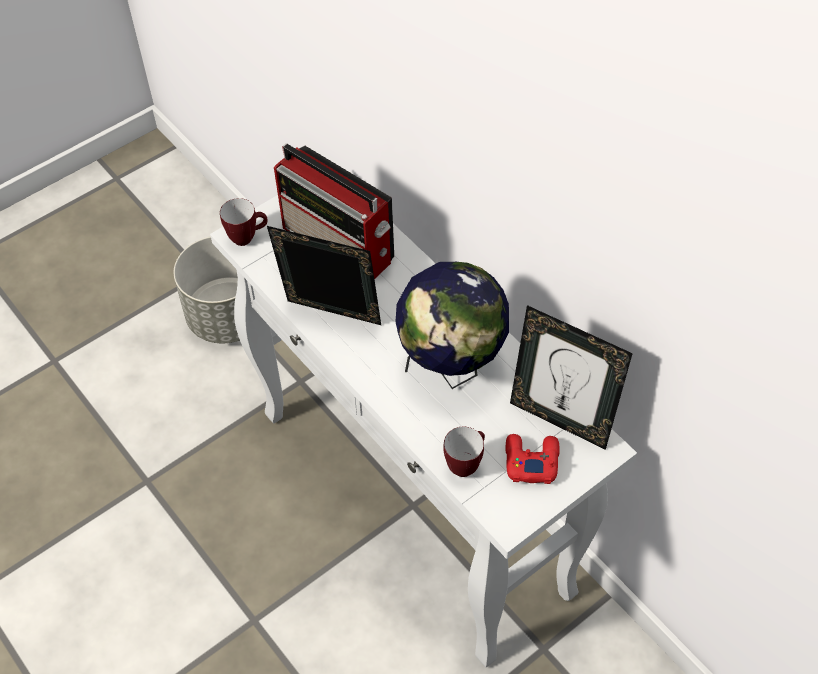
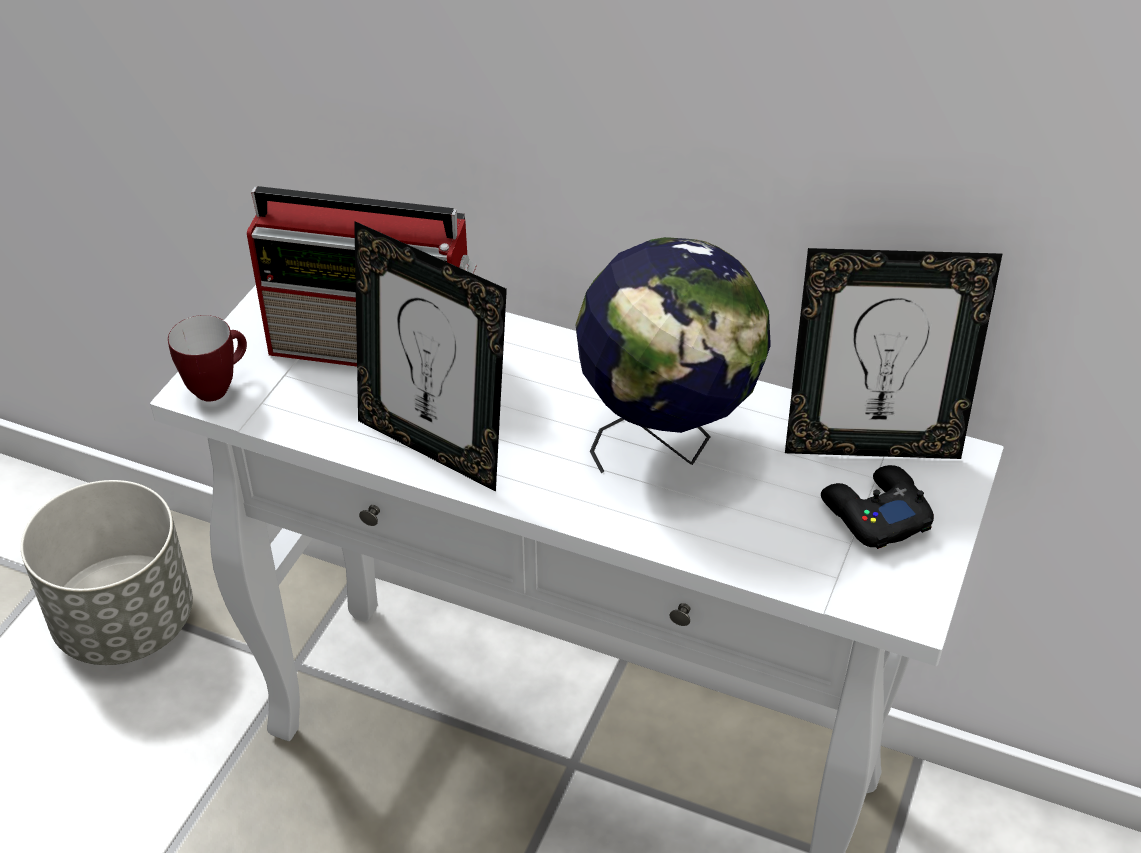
camera: 30 degrees left, 10 degrees down
(331, 319) = (434, 446): picture frame -> picture frame turned 135 degrees counterclockwise
(465, 464) = (786, 557): mug -> none
(531, 461) = (874, 514): red game controller -> black game controller

